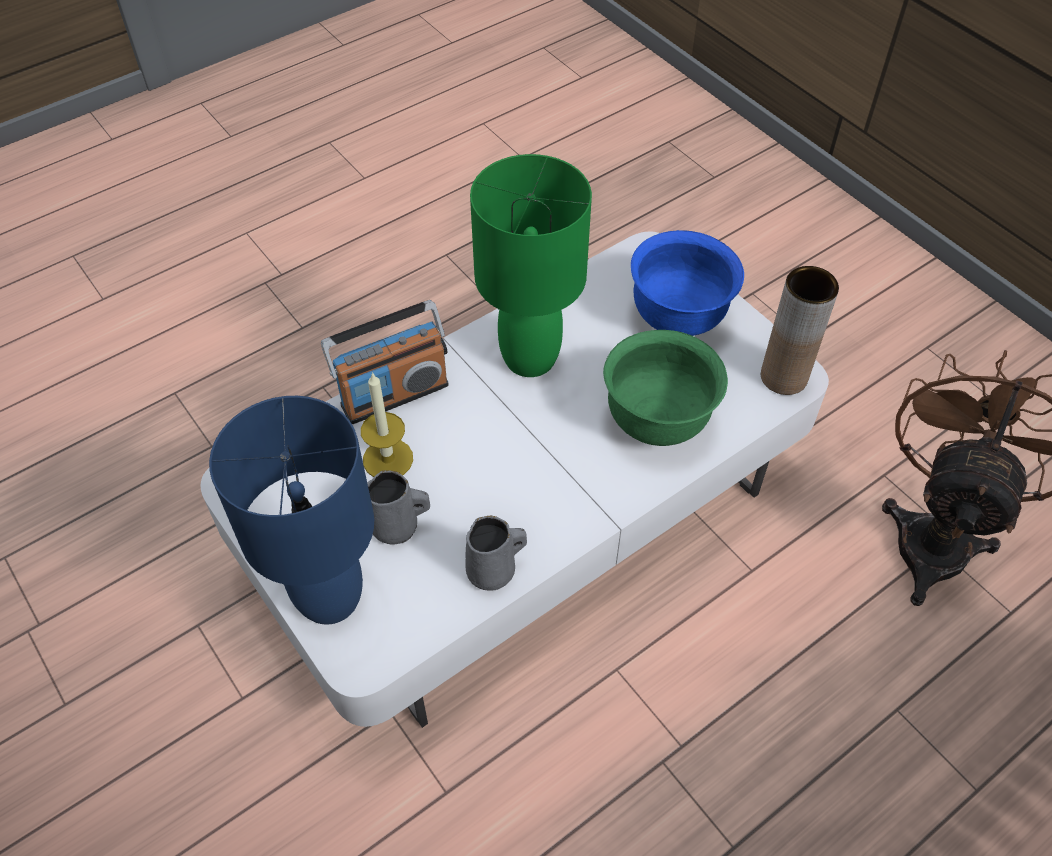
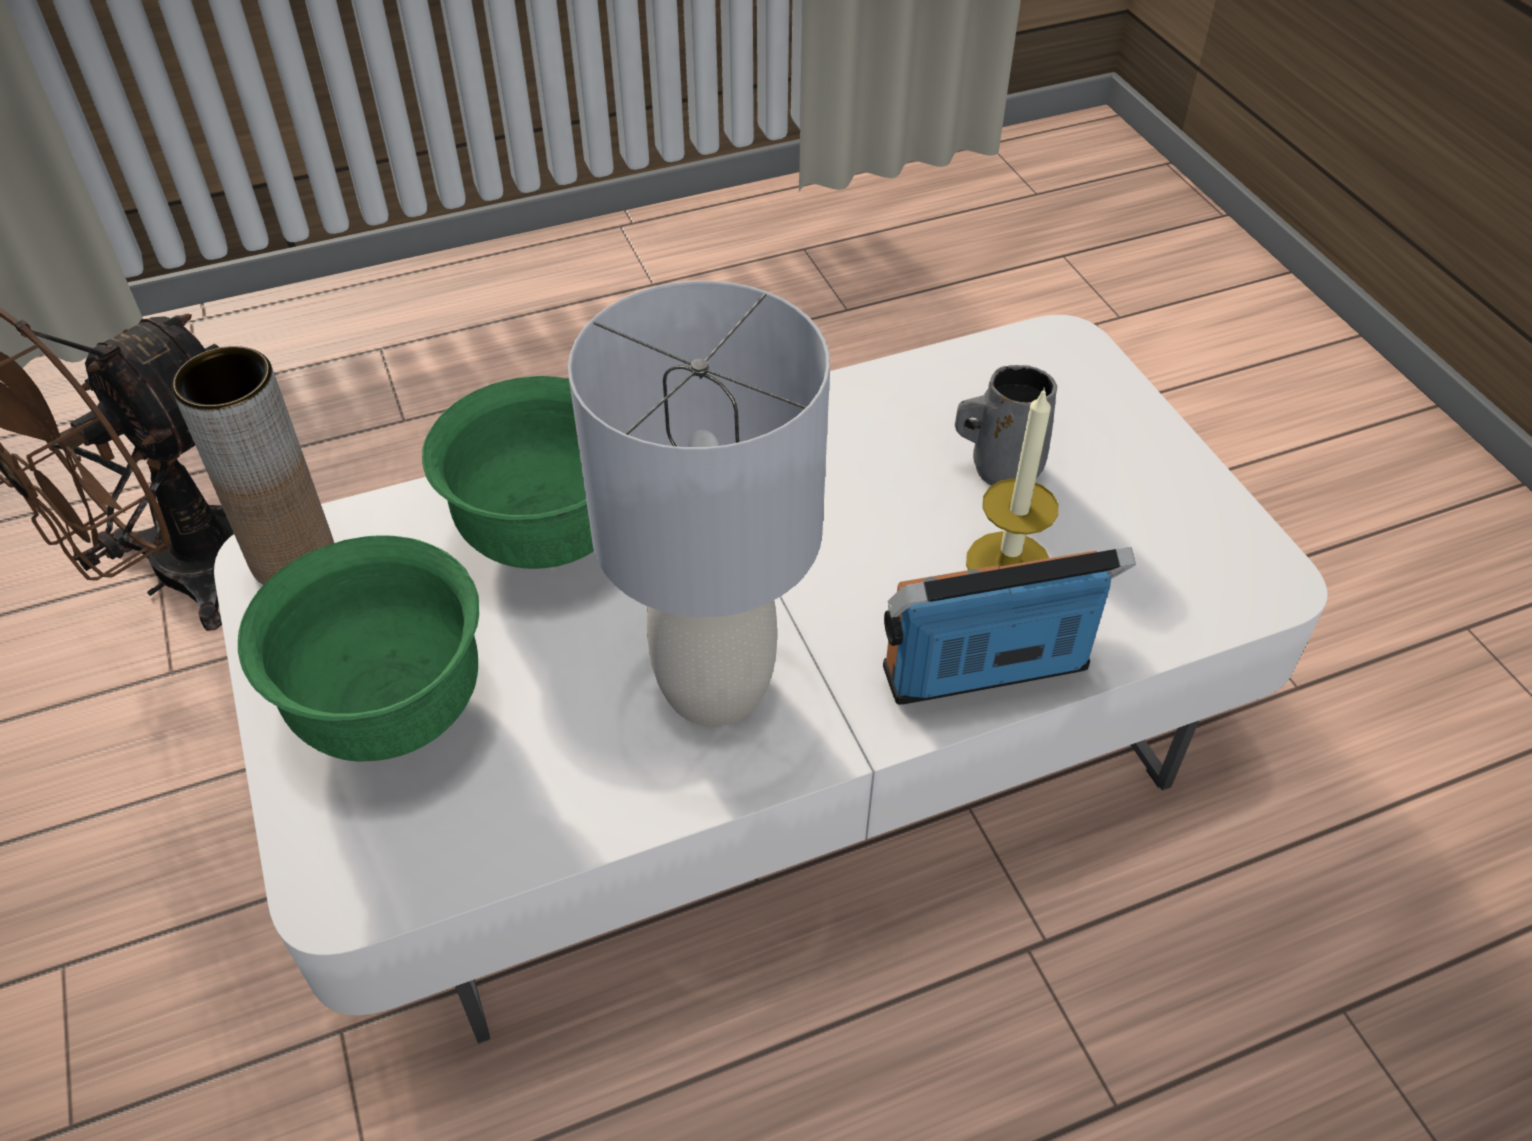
camera: 165 degrees left, 5 degrees down
(329, 597) = (1105, 408): blue table lamp -> none
(494, 571) = (874, 395): grey mug -> none
(531, 358) = (712, 687): green table lamp -> grey table lamp
(678, 317) = (391, 708): blue bowl -> green bowl

